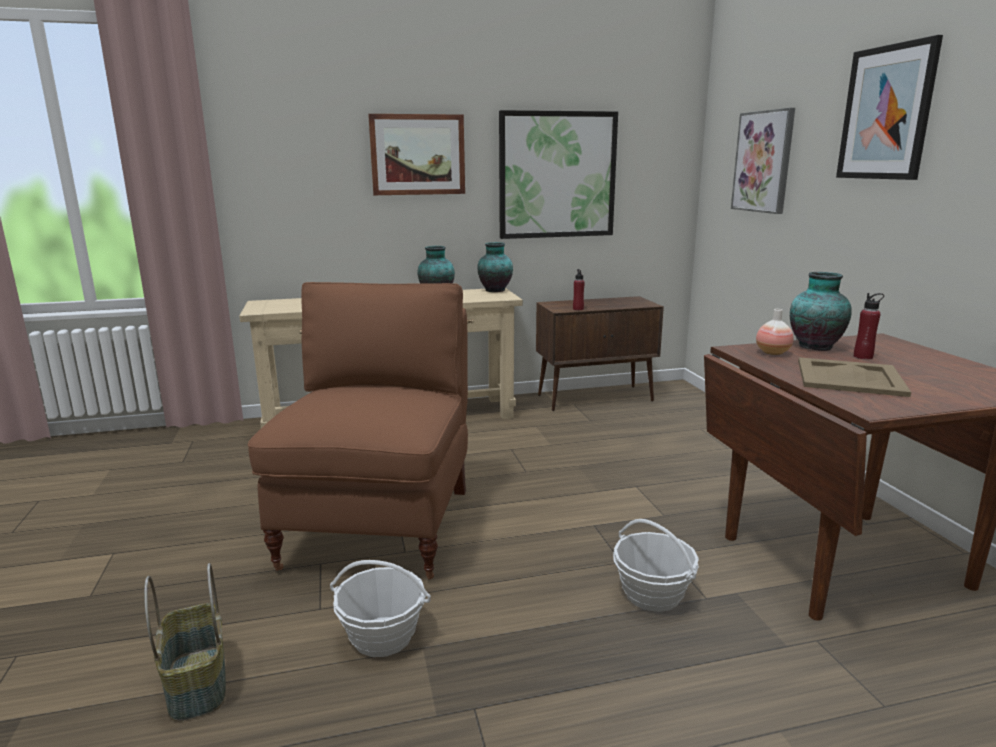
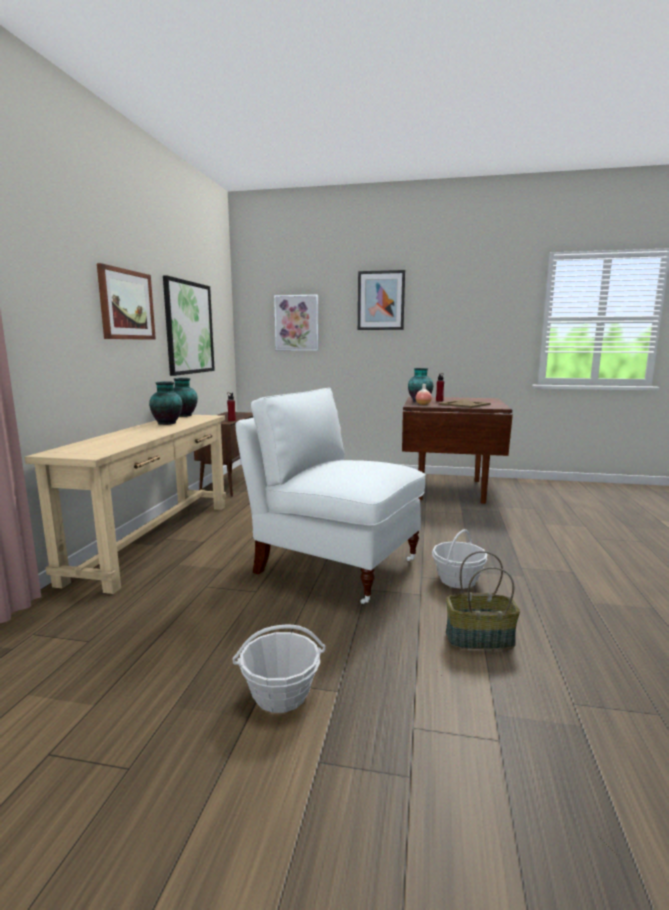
camera: 65 degrees left, 5 degrees down
(380, 526) = (334, 565): brown chair -> white chair
(652, 594) = (454, 520): basket -> basket (281, 694)

